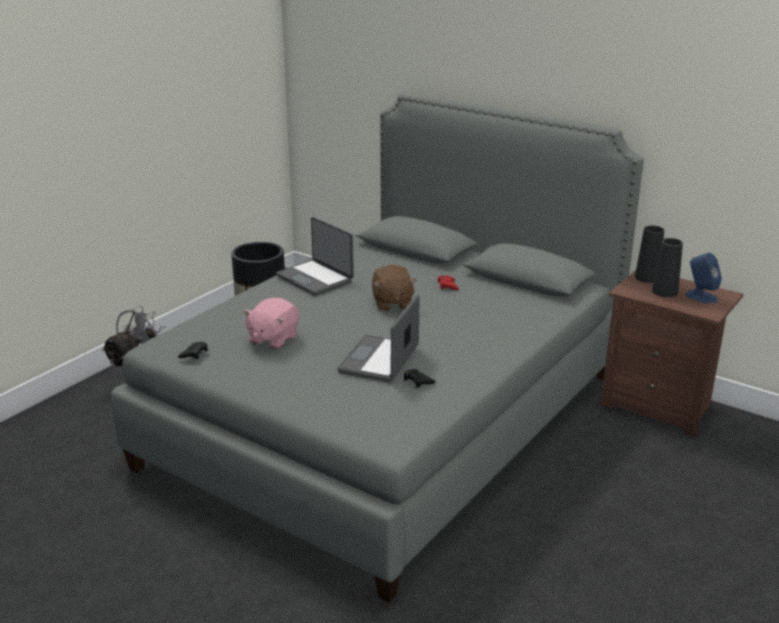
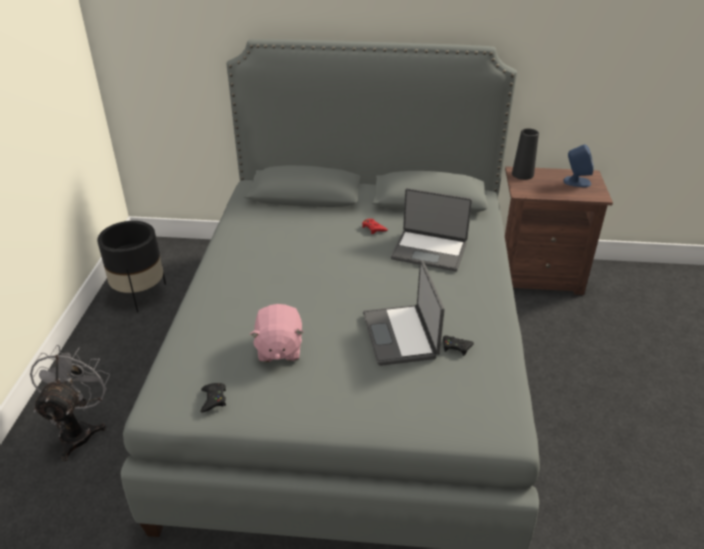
camera: 30 degrees left, 10 degrees up
(316, 278) = (247, 258): laptop -> laptop (429, 250)
(392, 303) = (346, 264): brown plush toy -> none
(665, 291) = (548, 184): black vase -> none

